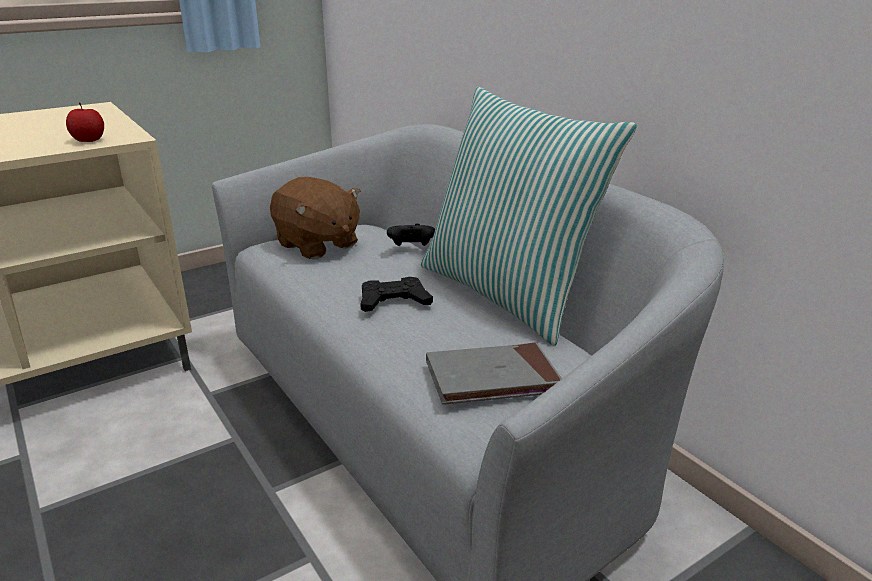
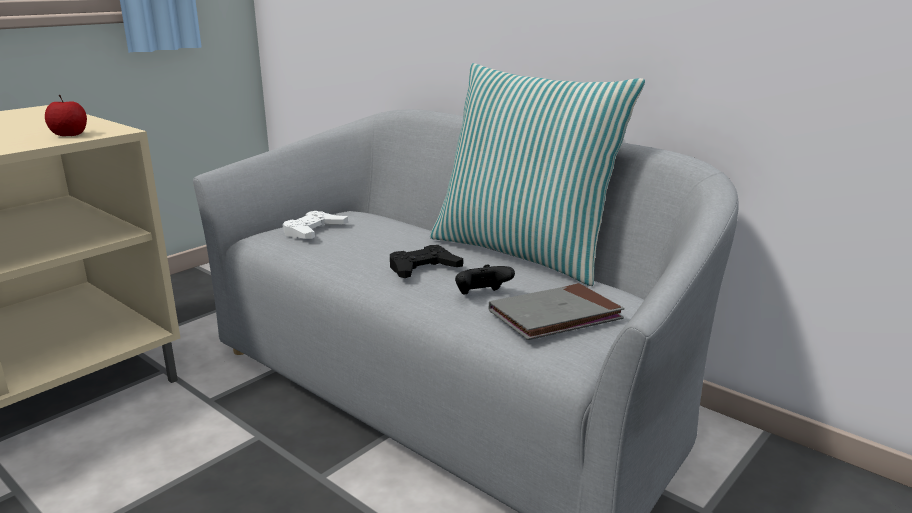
camera: 15 degrees left, 5 degrees down
(317, 245) = (314, 231): brown plush toy -> white game controller
(411, 248) = (411, 225): black game controller -> black game controller (482, 296)

